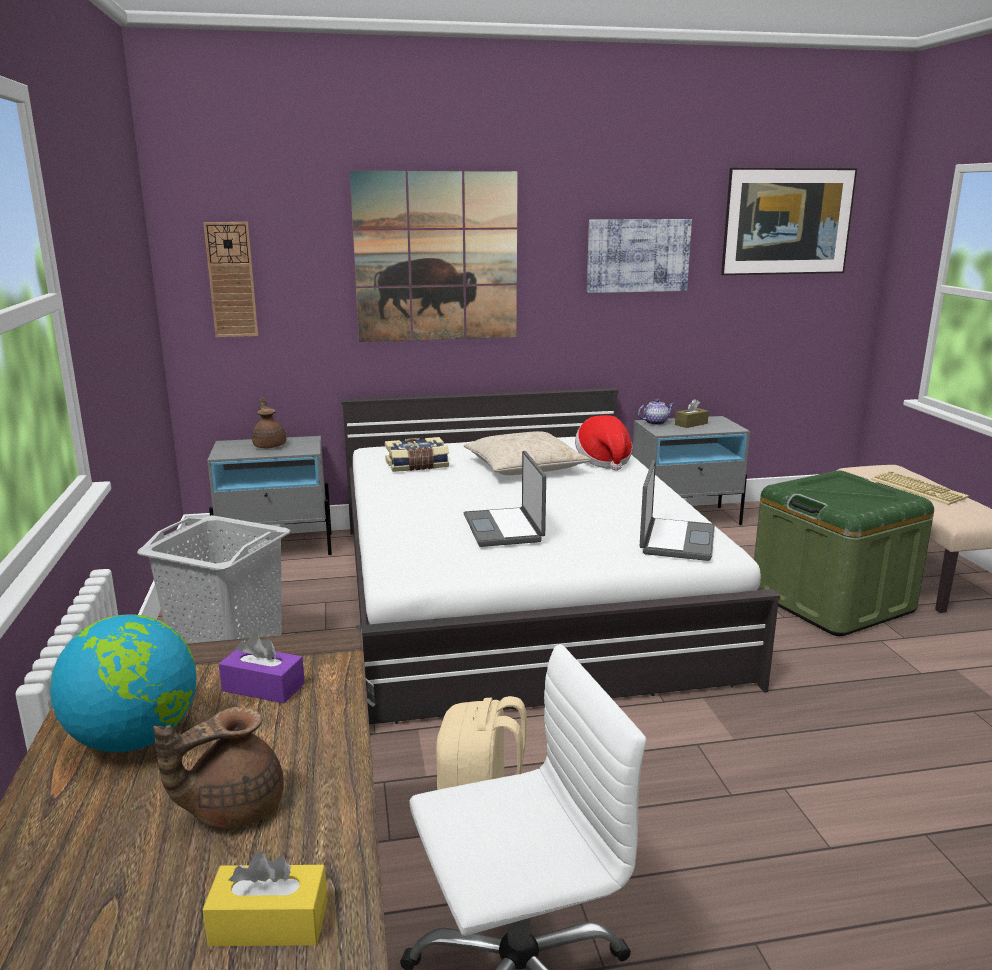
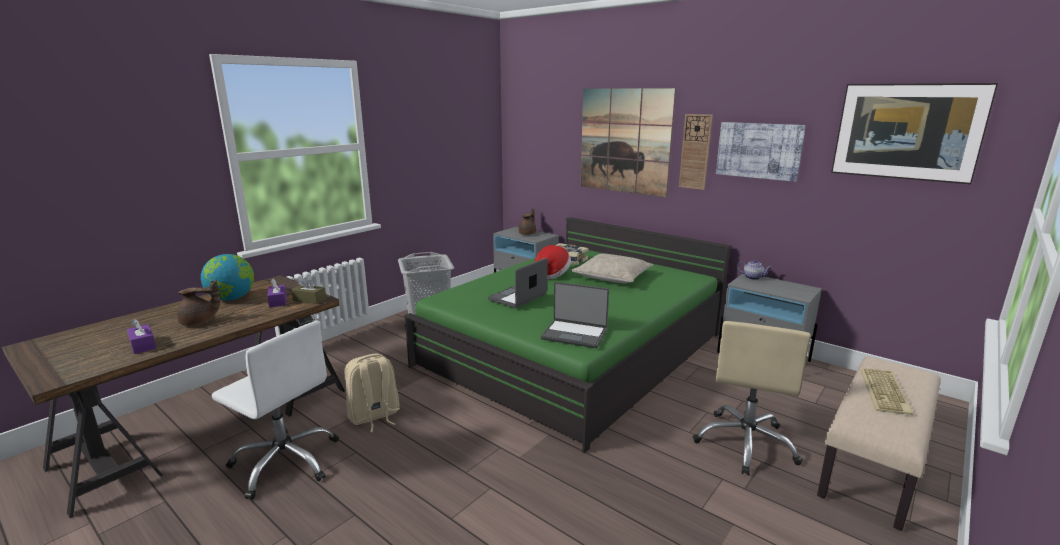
camera: 50 degrees right, 0 degrees up
(231, 280) = (529, 145): wall clock -> wall clock (695, 152)
(232, 808) = (199, 322): brown teapot -> brown teapot turned 150 degrees clockwise
(269, 923) = (143, 345): yellow tissue box -> purple tissue box
(518, 595) = (574, 349): white bed -> green bed
(603, 461) = (662, 288): hat -> hat (551, 275)
(675, 540) = (574, 334): laptop -> laptop turned 45 degrees clockwise
(691, 424) = (776, 285): brown tissue box -> brown tissue box (309, 299)
(831, 601) = (746, 443): green storage box -> beige office chair

